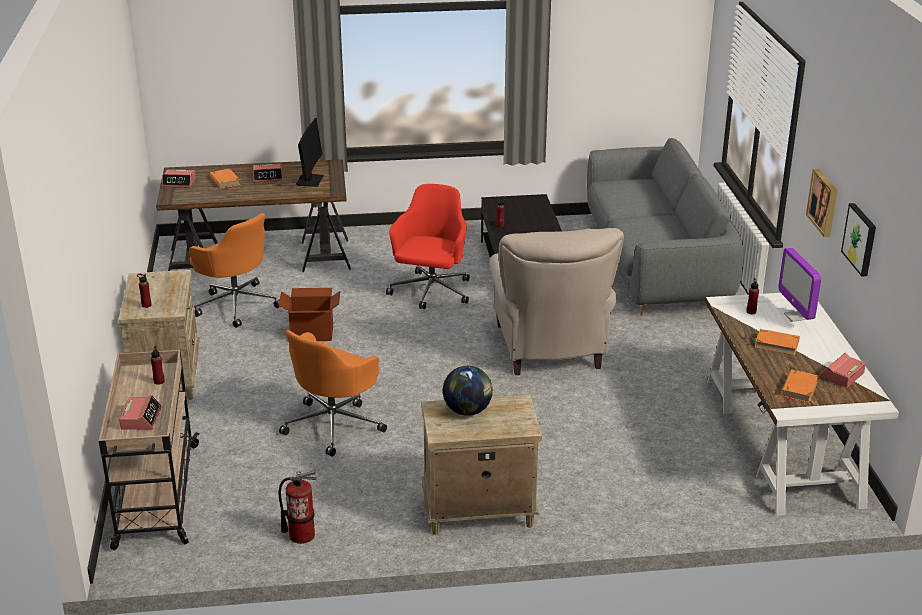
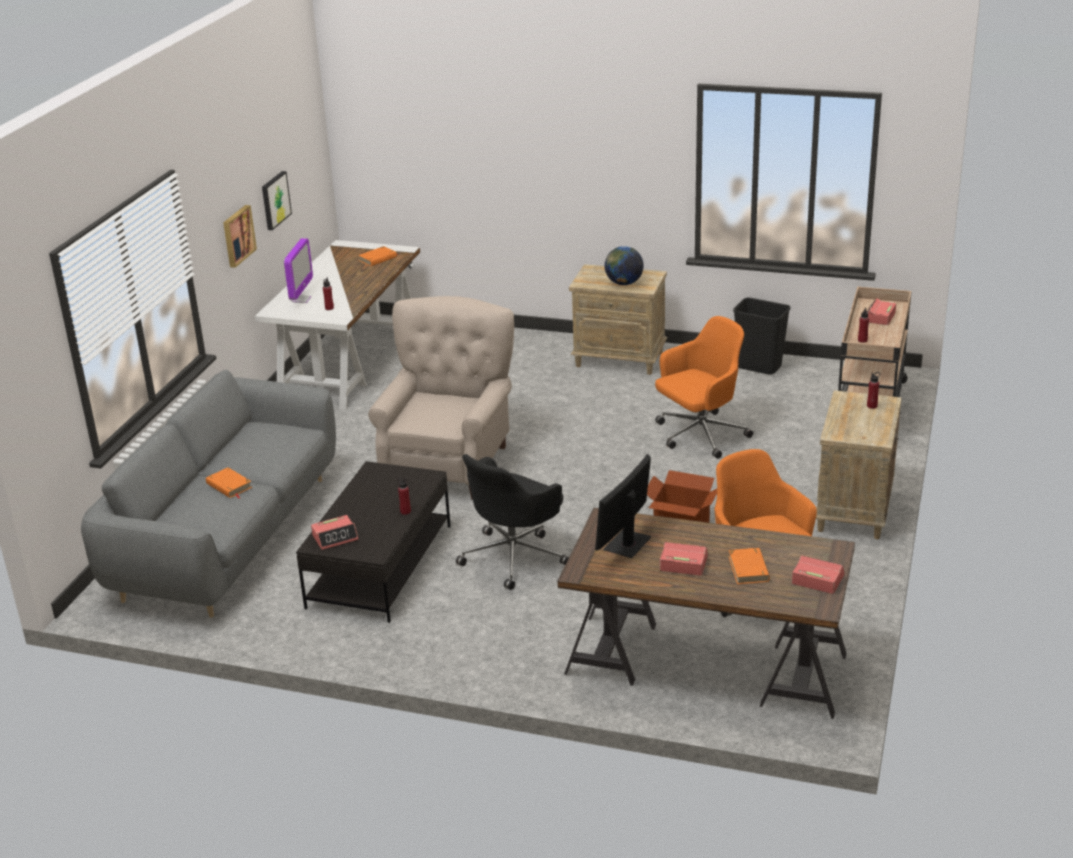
camera: 155 degrees left, 0 degrees up
(301, 535) = (758, 367): fire extinguisher -> black trash can
(431, 292) = (514, 556): red office chair -> black office chair
(776, 344) = (348, 284): orange book -> orange book (229, 486)
(841, 375) = (336, 261): alarm clock -> alarm clock (335, 537)

